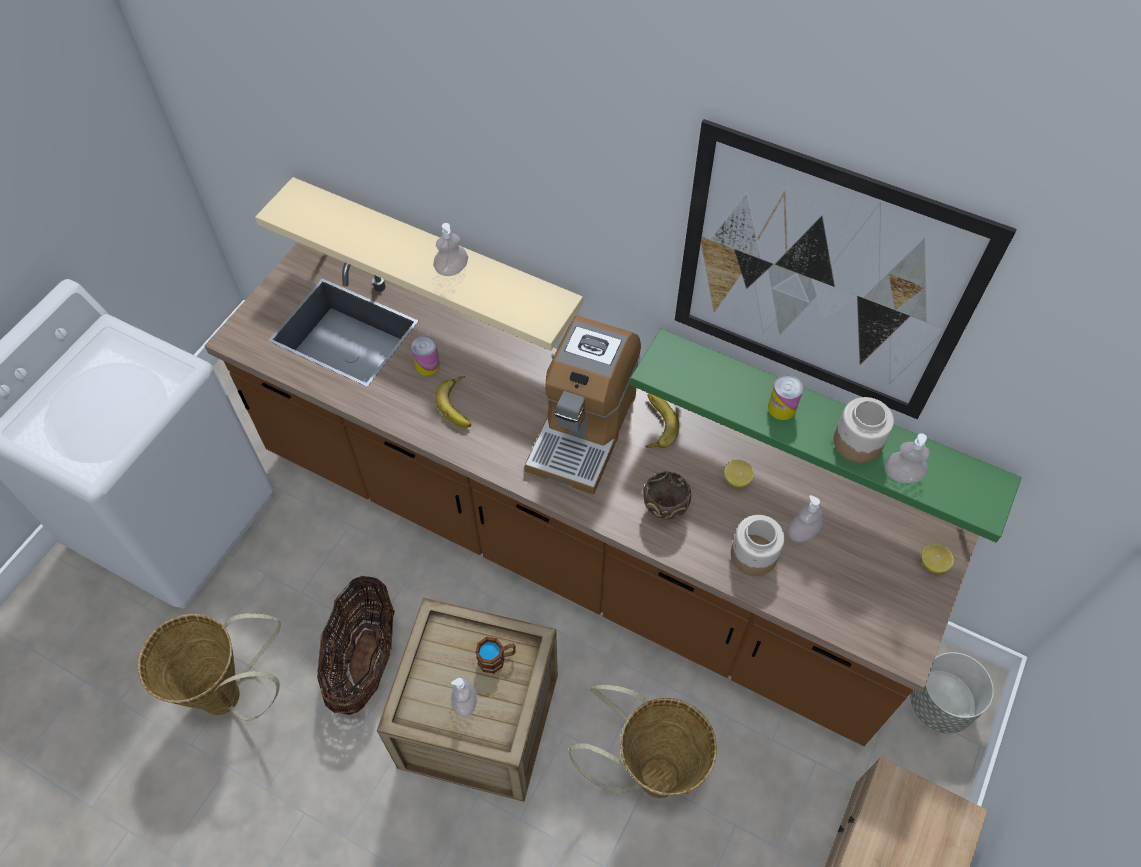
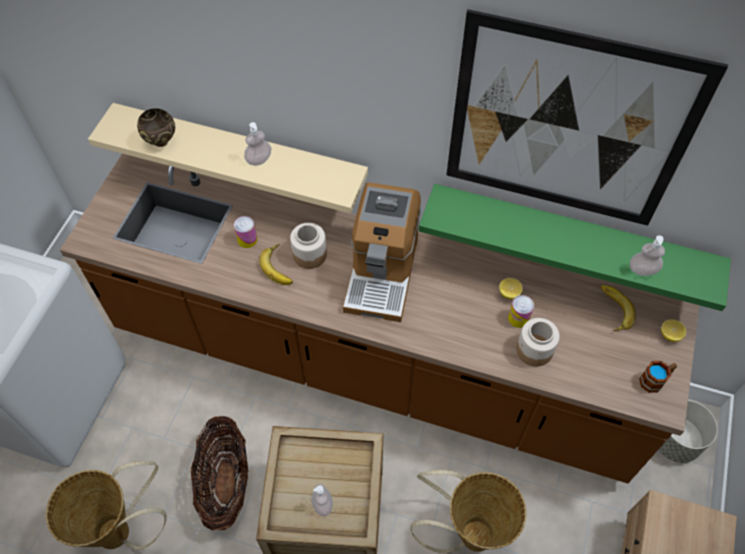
camera: 10 degrees left, 0 degrees up
(497, 659) = (341, 464): mug -> mug (655, 380)
(654, 424) = (436, 259): banana -> banana (612, 310)
(665, 510) = (459, 325): brown bowl -> brown bowl (161, 142)
(782, 408) = (541, 232): can -> can (518, 318)
(802, 532) = (567, 327): soap dispenser -> none
(857, 441) = (603, 249): jar -> jar (309, 254)

